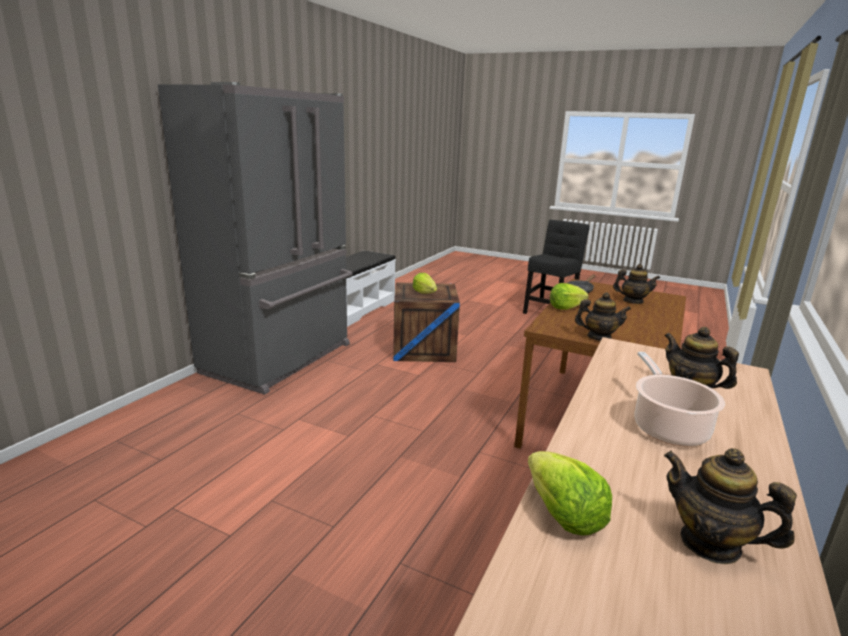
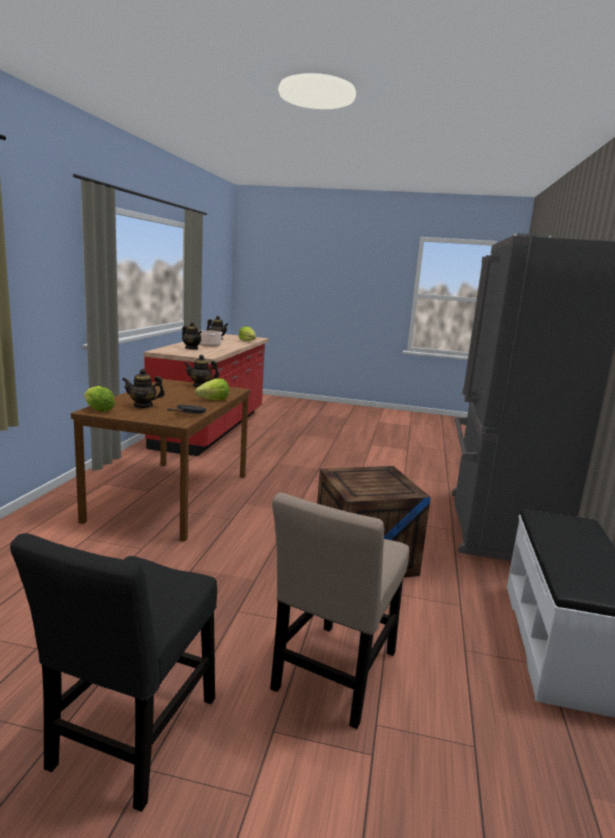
camera: 165 degrees right, 5 degrees down
(424, 293) = (371, 479): lettuce -> lettuce (98, 410)
(472, 313) = (334, 675): none -> beige chair

